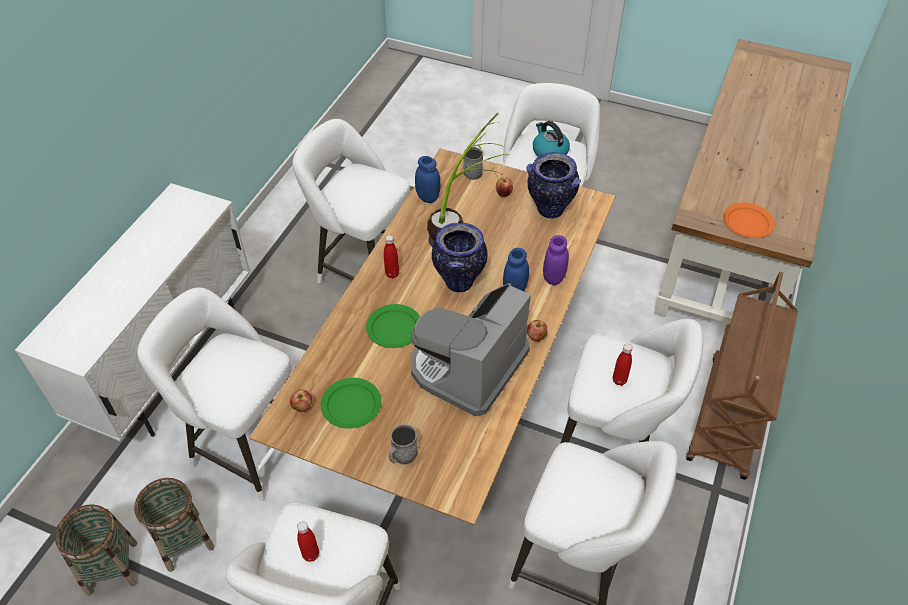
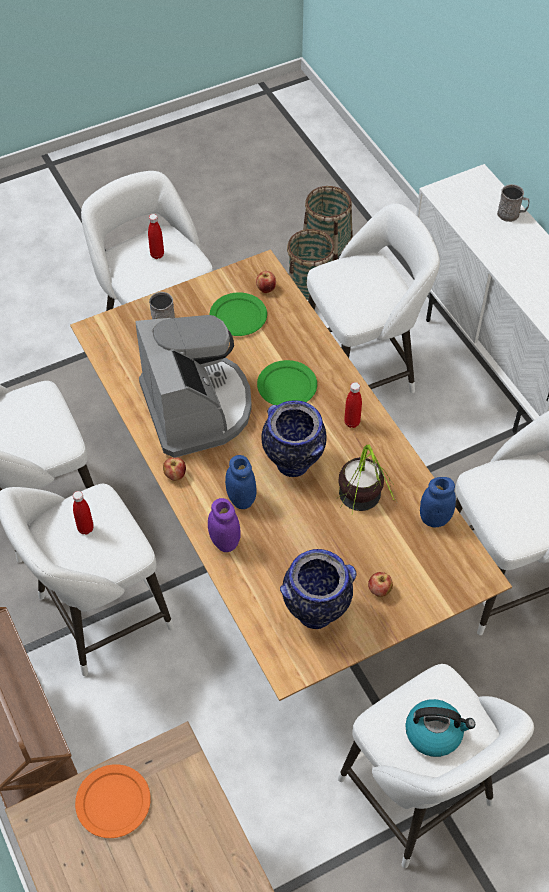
camera: 130 degrees right, 5 degrees up
(471, 171) = (443, 587): grey mug -> grey mug (511, 214)

